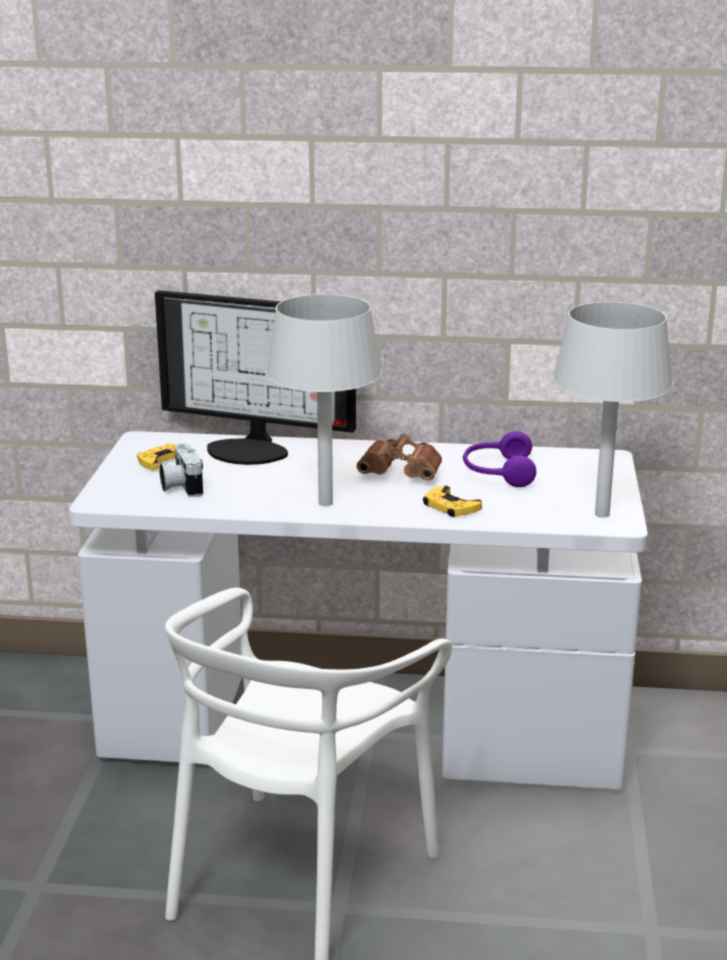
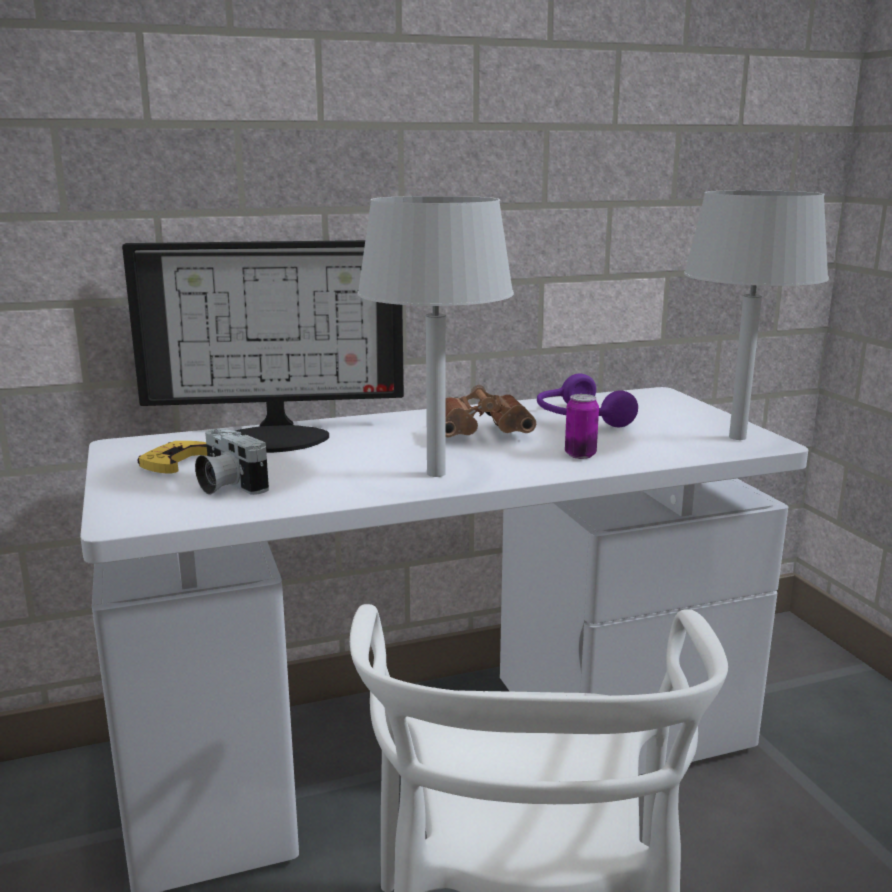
camera: 25 degrees left, 5 degrees down
(450, 507) = (580, 455): yellow game controller -> can

